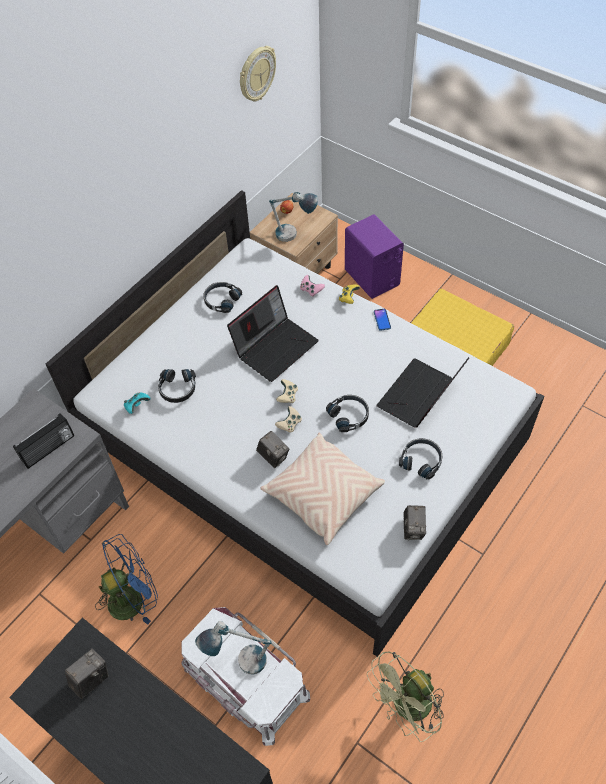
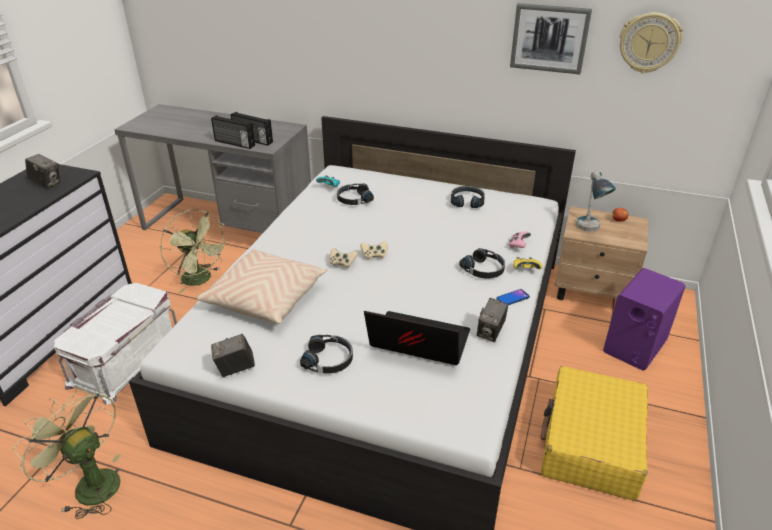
camera: 70 degrees right, 20 degrees down
(49, 470) = (234, 143): none -> radio
(133, 597) = (201, 280): blue fan -> green fan
(197, 125) = (549, 38): none -> picture
(239, 661) = (116, 318): table lamp -> none
(273, 456) = (301, 261): camera -> camera (490, 332)
(275, 346) = (430, 238): laptop -> none
(349, 415) = (368, 297): black headphones -> black headphones (484, 269)

